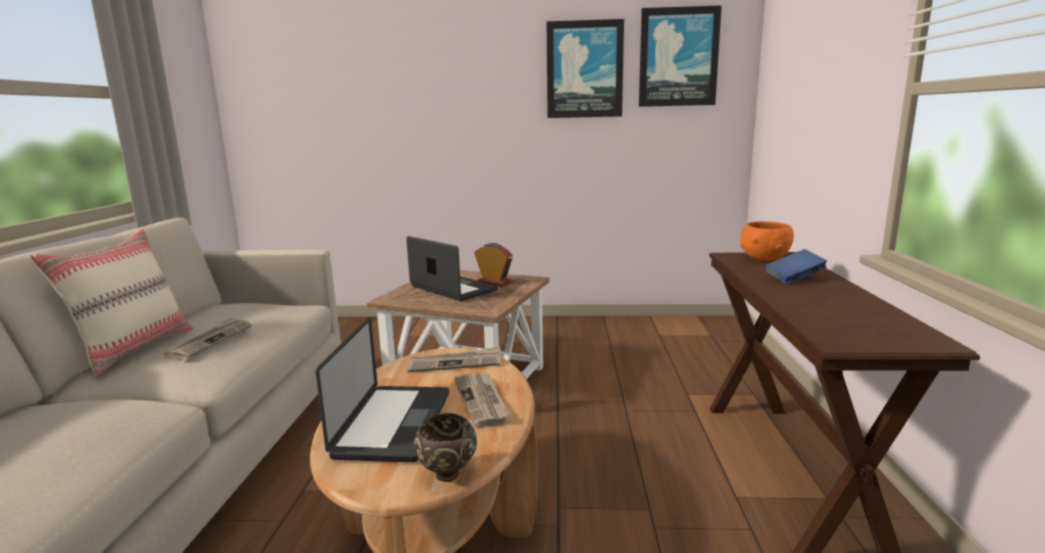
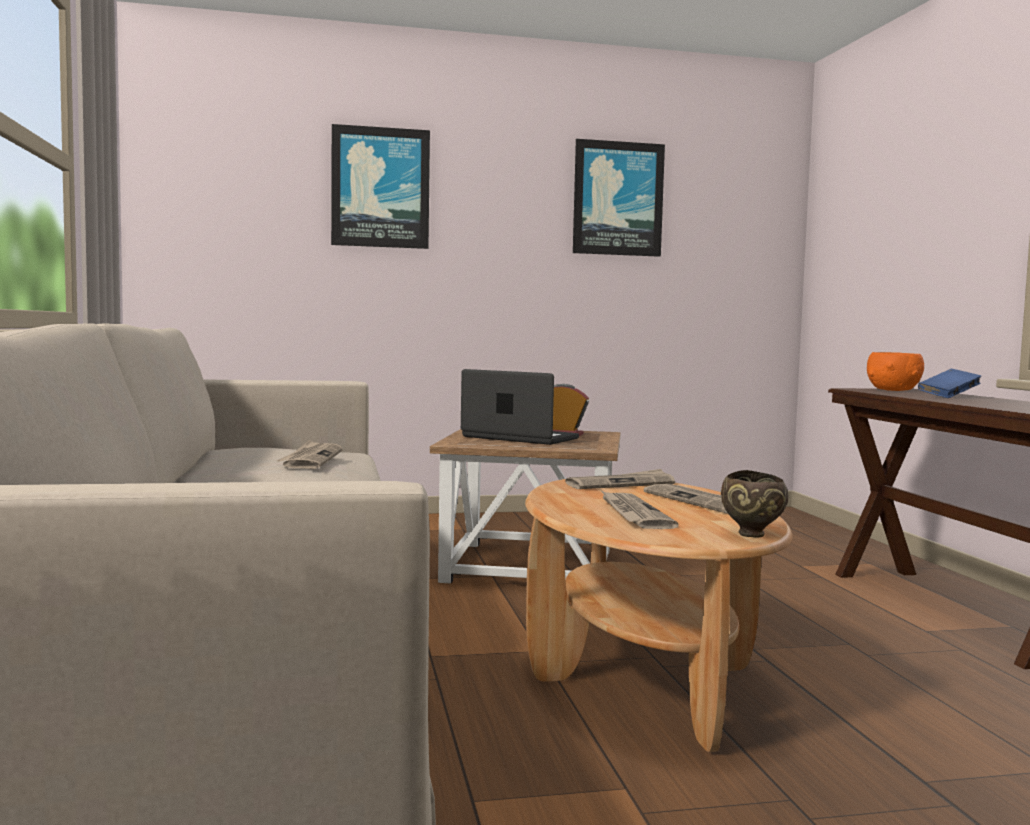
camera: 15 degrees left, 10 degrees down
(133, 349) = (210, 468): beige pillow -> none
(394, 424) = (633, 514): laptop -> newspaper
(678, 57) = (722, 193): picture -> picture (380, 188)

